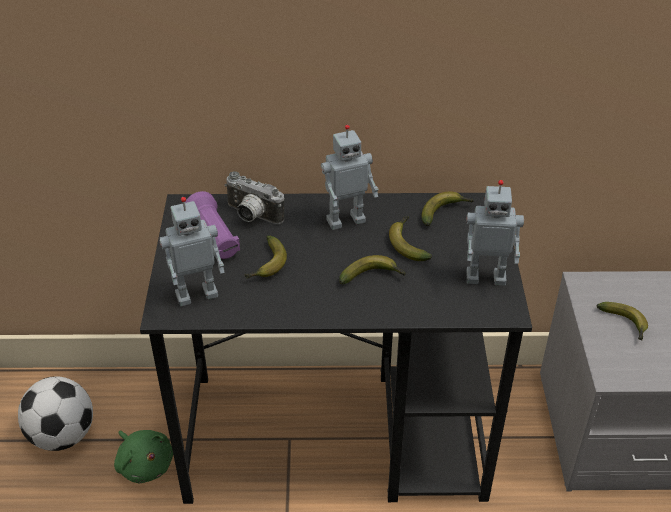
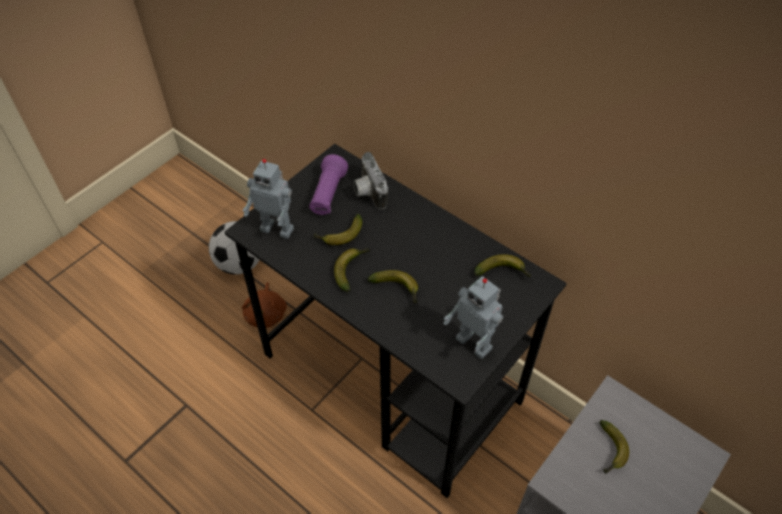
camera: 40 degrees right, 10 degrees up
(145, 464) = (266, 314): green plush toy -> brown plush toy
(345, 219) = (426, 233): toy robot -> none
(407, 243) = (448, 279): banana -> banana (351, 269)

